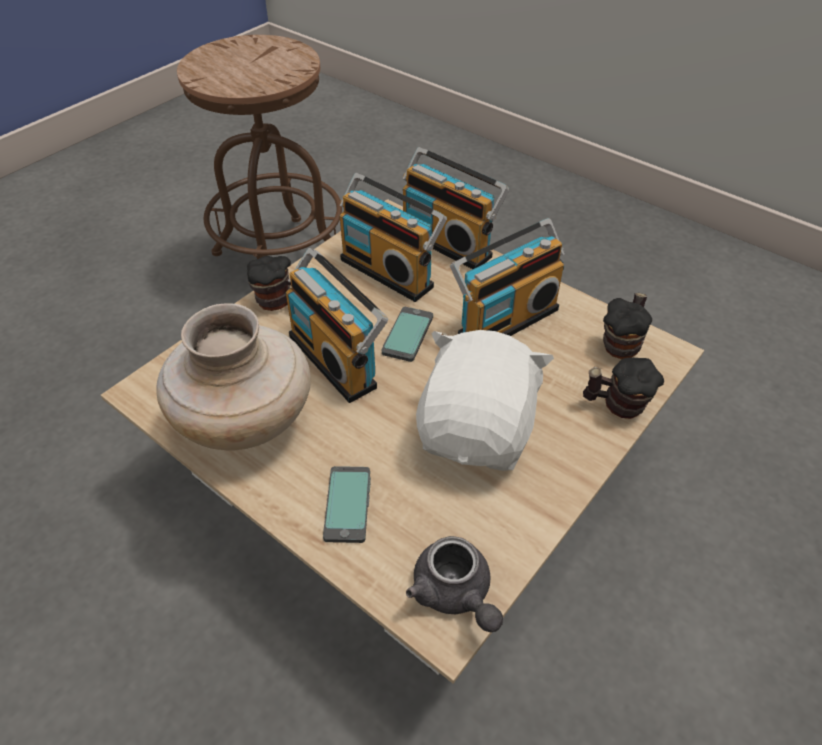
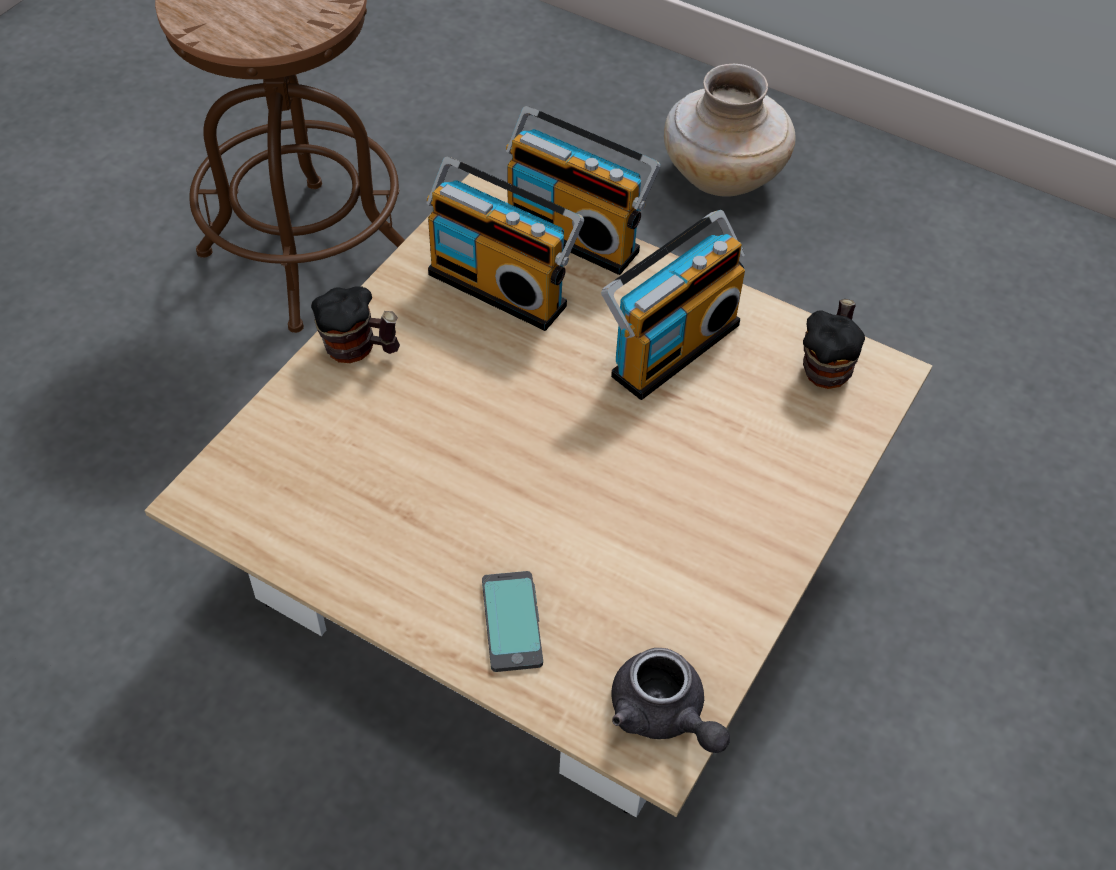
camera: 10 degrees left, 5 degrees up
(246, 421) = (354, 526): beige vase -> beige vase (722, 177)
(337, 359) = (456, 426): radio -> none
(407, 335) = (543, 381): phone -> none
(478, 431) = (659, 507): white plush toy -> none
(616, 405) = (828, 454): mug -> none

